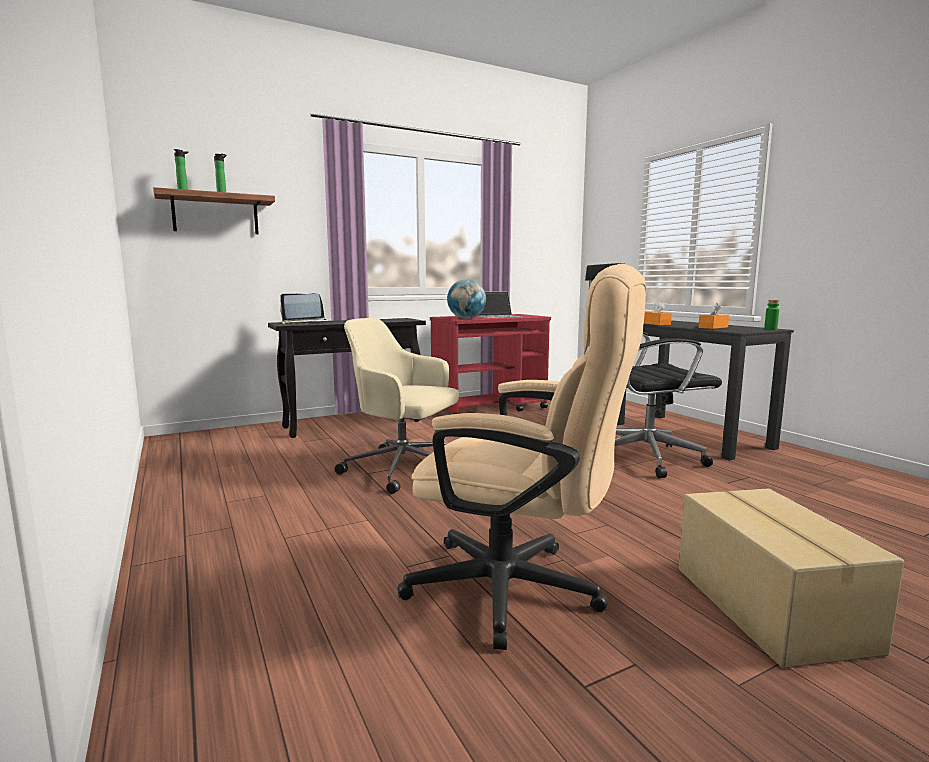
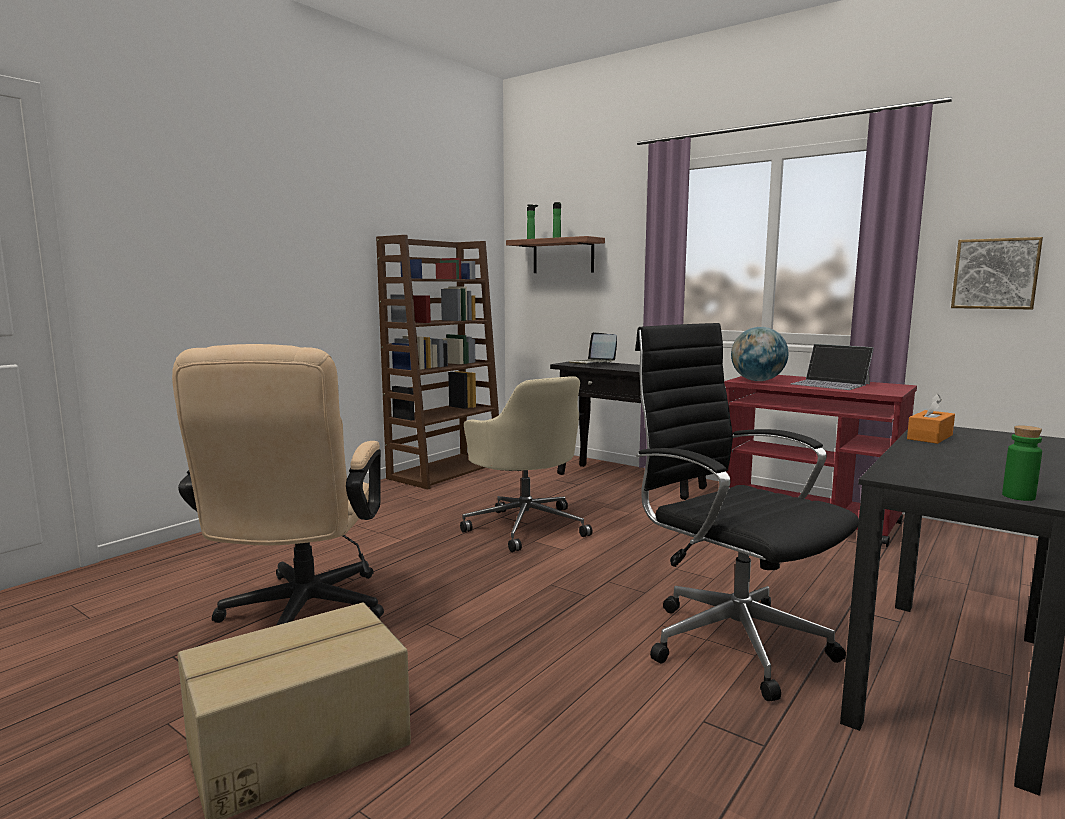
camera: 65 degrees right, 0 degrees up
(180, 472) = (446, 471): none -> brown bookcase
(403, 469) = (526, 526): beige office chair -> beige office chair turned 150 degrees clockwise
(535, 248) = (995, 274): none -> picture
(713, 327) = (947, 464): orange tissue box -> none

